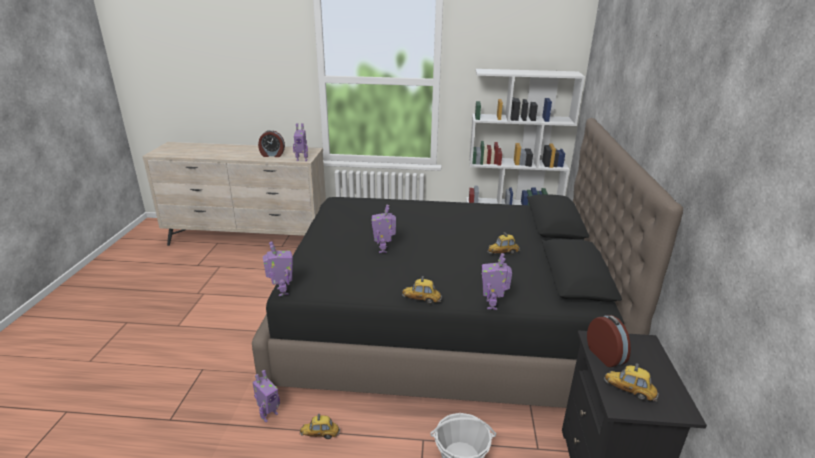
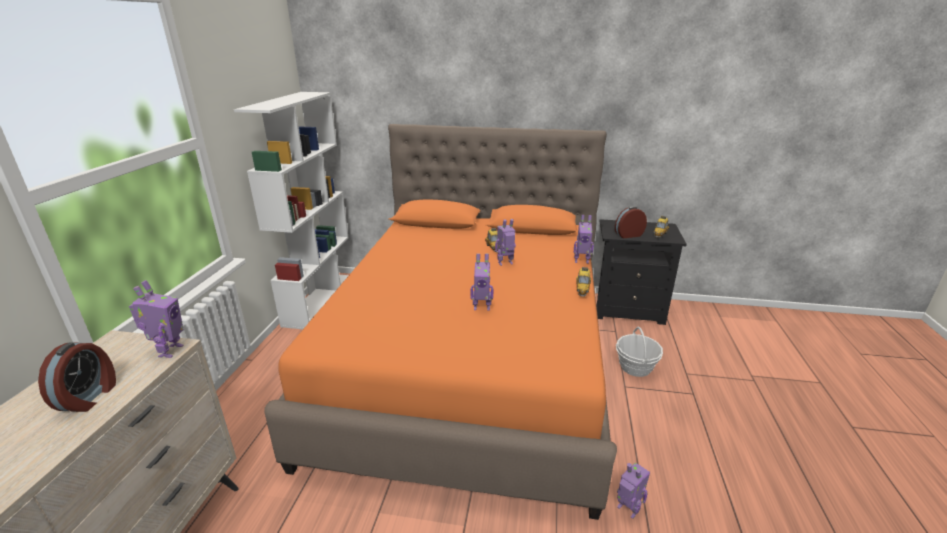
camera: 85 degrees left, 0 degrees up
(281, 291) = (588, 379): toy robot -> toy robot (505, 263)
(320, 434) = (640, 458): toy car -> none
(441, 327) = (471, 362): black bed -> orange bed

